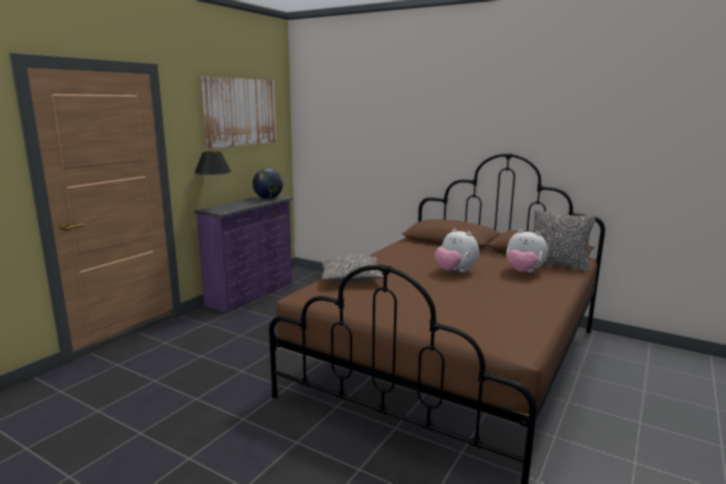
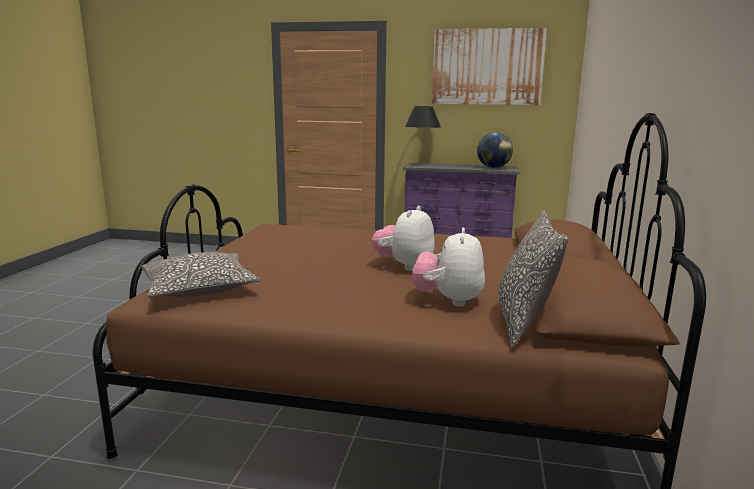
camera: 70 degrees right, 0 degrees up
(351, 277) = (336, 233): pillow -> pillow (199, 288)

